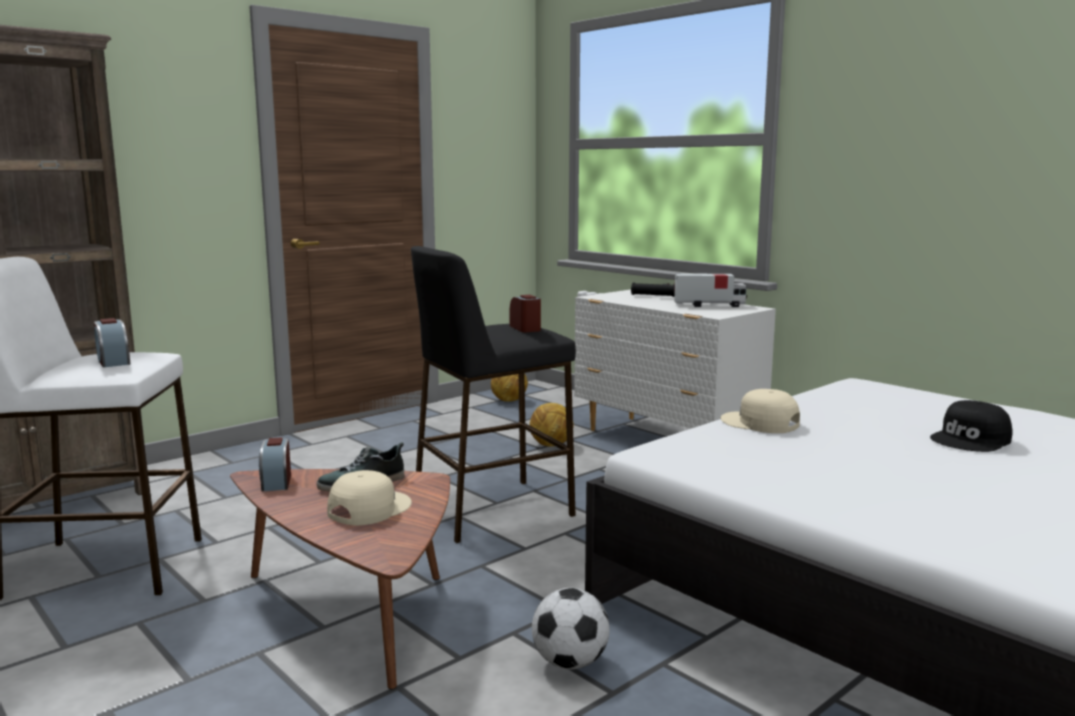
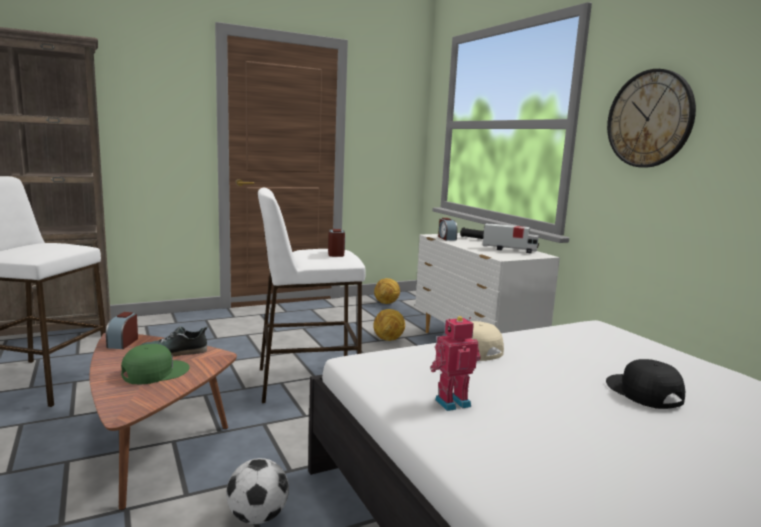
camera: 15 degrees right, 0 degrees up
(113, 361) = (40, 248): alarm clock -> alarm clock (446, 238)
(368, 508) = (154, 372): beige cap -> green cap
(491, 510) = (307, 382): black stool -> white stool
(801, 476) = (451, 402): none -> toy robot
(878, 131) = (650, 119): none -> wall clock
(971, 440) = (643, 392): black cap -> black cap turned 90 degrees clockwise

